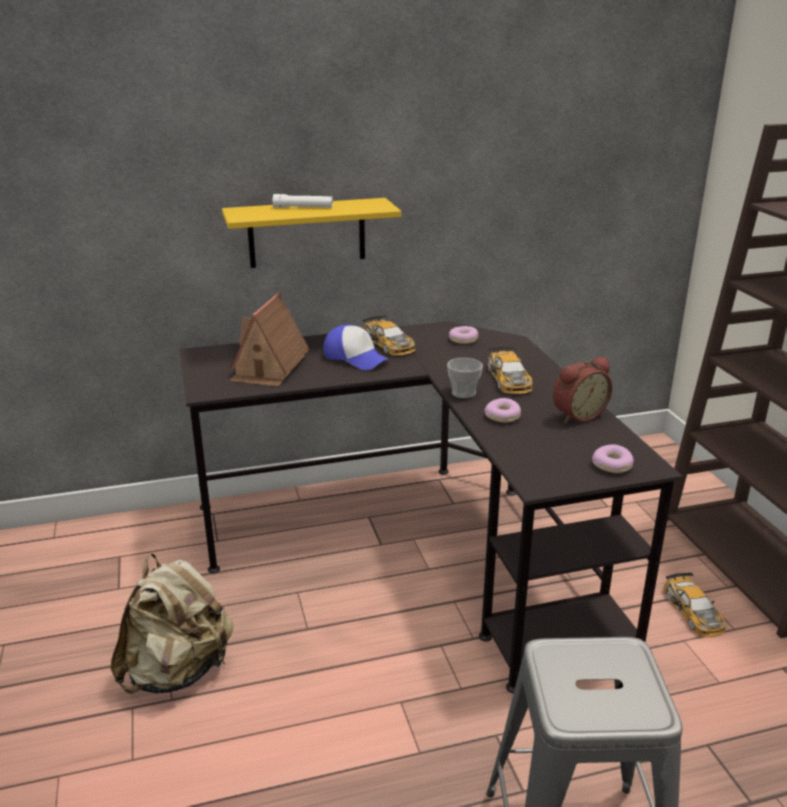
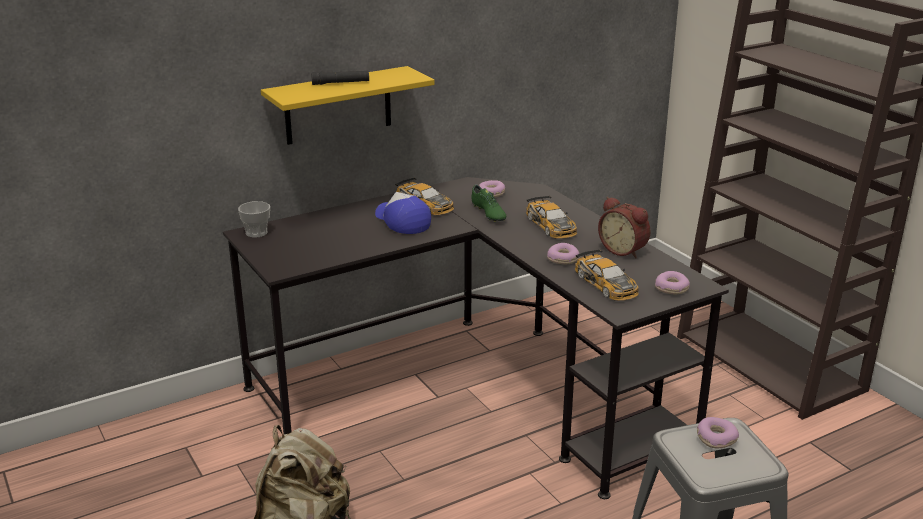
camera: 15 degrees left, 0 degrees up
(269, 367) = (326, 239): toy house -> none
(303, 208) = (340, 83): white flashlight -> black flashlight
(355, 358) = (402, 221): cap -> cap turned 150 degrees counterclockwise
(448, 360) = (488, 214): none -> green shoe
(463, 393) = (518, 242): cup -> cup (256, 233)
(577, 415) = (624, 250): alarm clock -> alarm clock turned 90 degrees clockwise
(603, 662) = (716, 438): none -> donut
(693, 612) = (728, 410): toy car -> toy car (606, 284)

